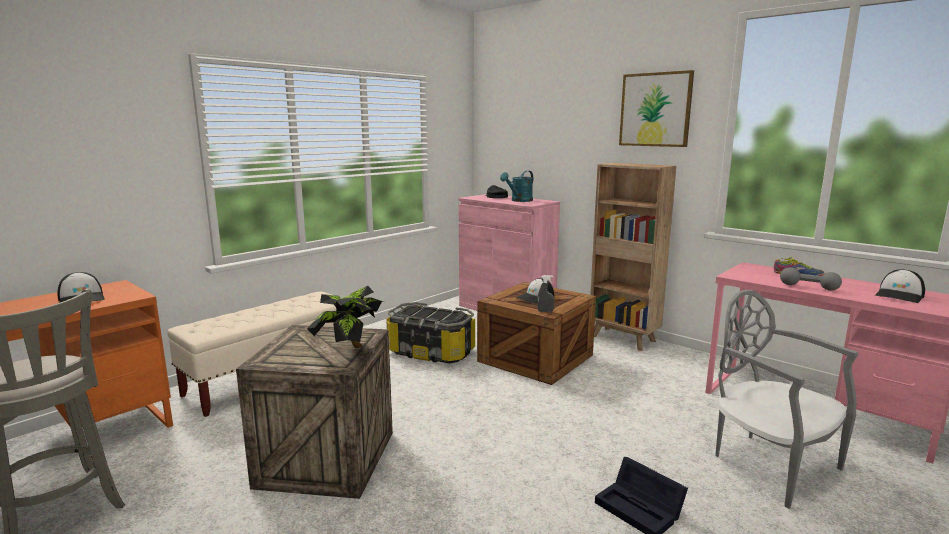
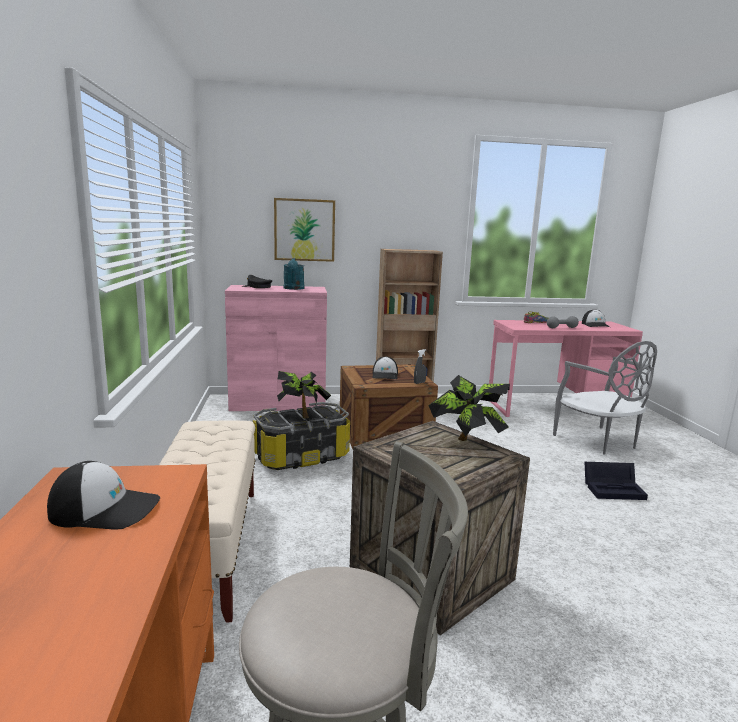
camera: 50 degrees left, 0 degrees up
(432, 314) = (302, 415): none -> potted plant
(655, 109) = (413, 204): picture -> picture (304, 230)
(770, 464) = (598, 441): grey chair -> grey chair turned 120 degrees counterclockwise

